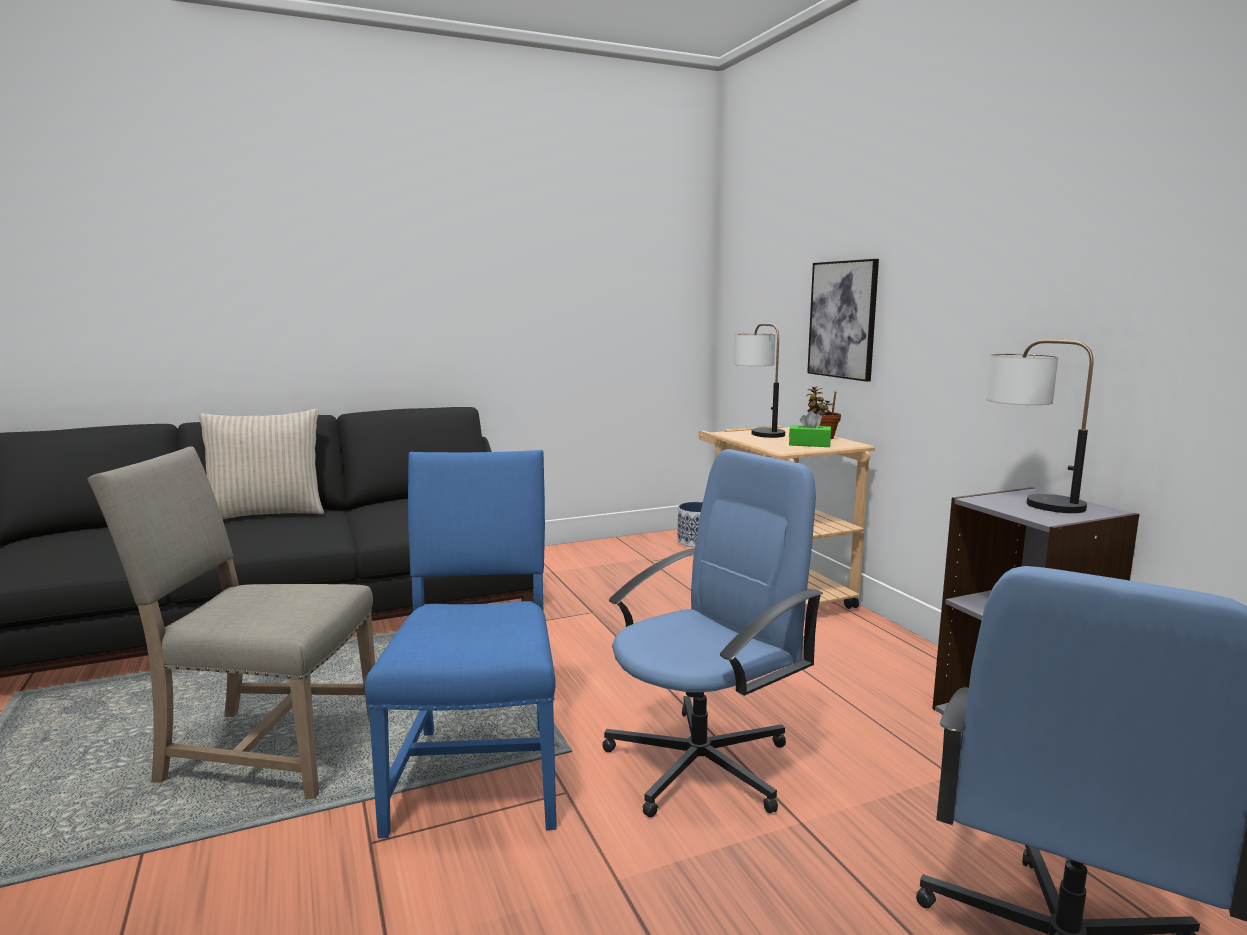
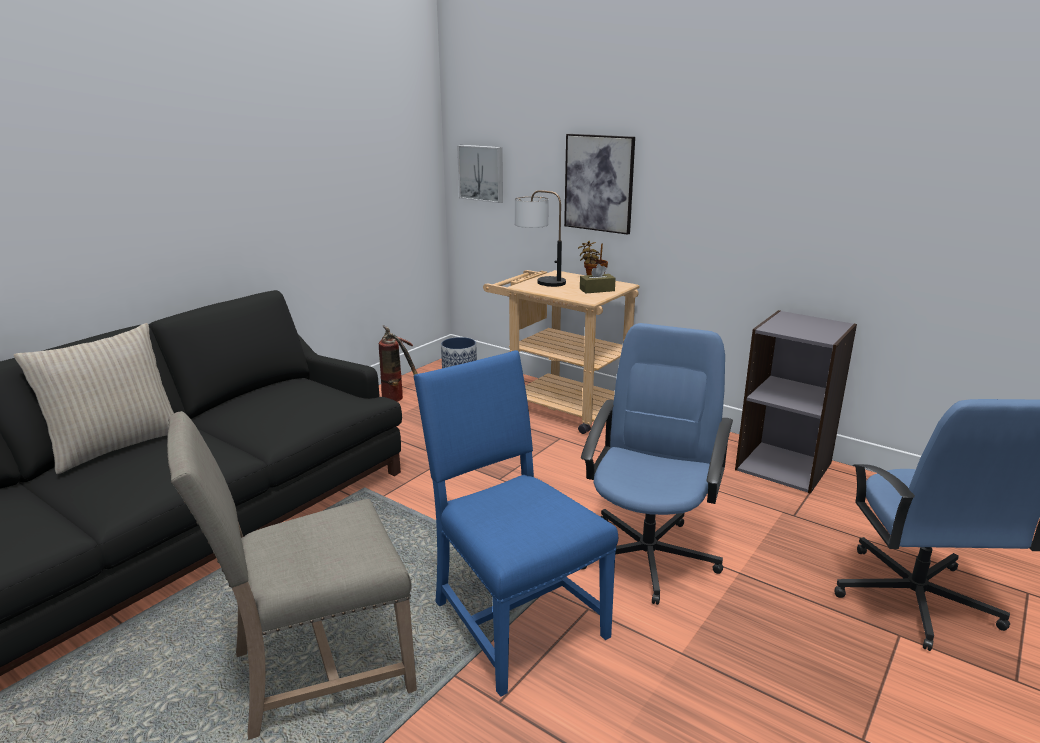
camera: 30 degrees left, 10 degrees up
(610, 553) = (400, 399): none -> fire extinguisher
(743, 316) = (482, 173): none -> picture
(809, 444) = (597, 290): green tissue box -> brown tissue box
(1027, 501) = (794, 324): table lamp -> none

